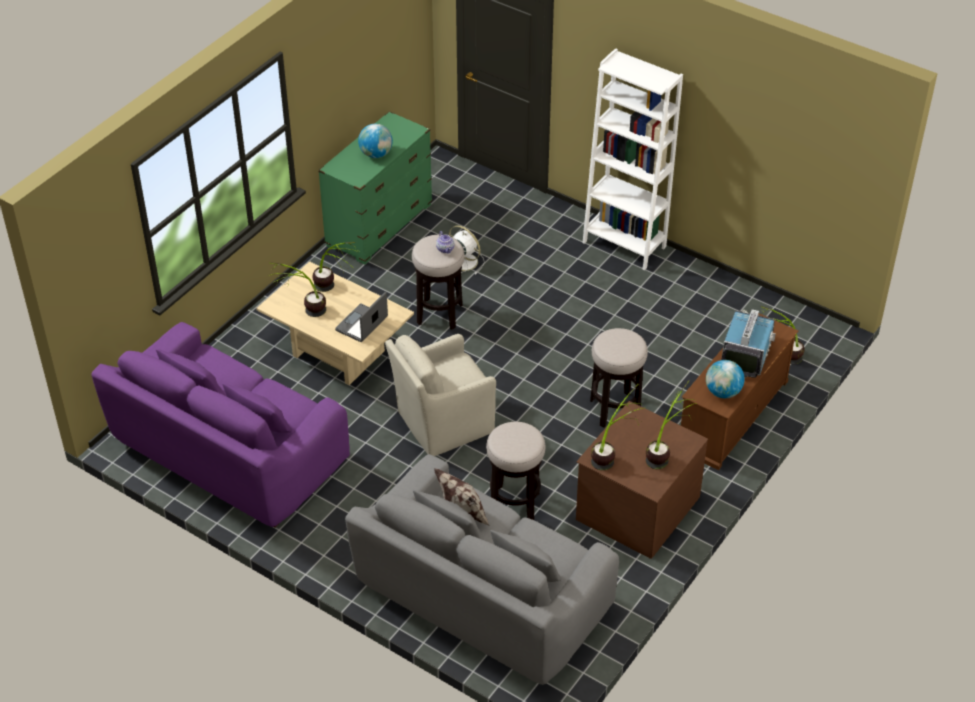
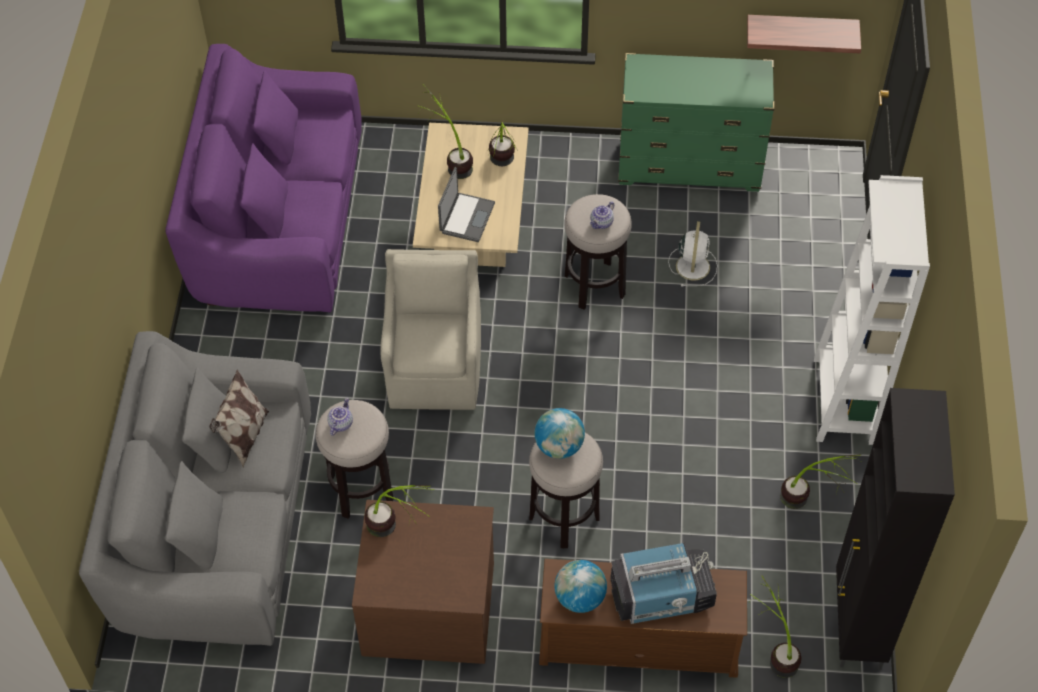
camera: 60 degrees right, 10 degrees up
(362, 324) = (466, 218): laptop -> laptop turned 105 degrees clockwise
(376, 154) = (690, 86): globe -> globe (559, 446)
(395, 76) = (801, 29): none -> shelf
(442, 423) = (435, 368): beige armchair -> beige armchair turned 60 degrees clockwise
(509, 444) = (340, 423): none -> teapot
(666, 452) = (433, 580): potted plant -> potted plant (810, 500)
(786, 313) = (857, 625): none -> black cabinet

